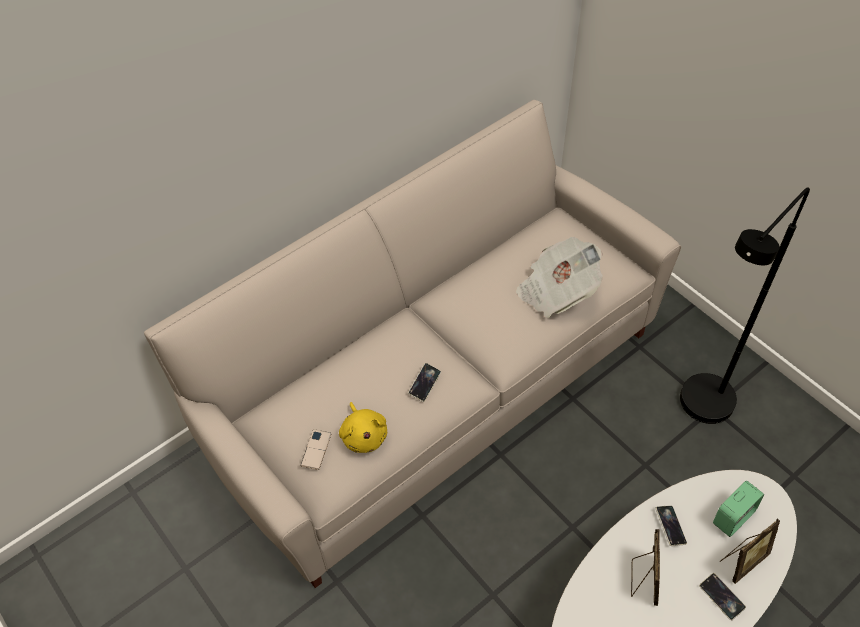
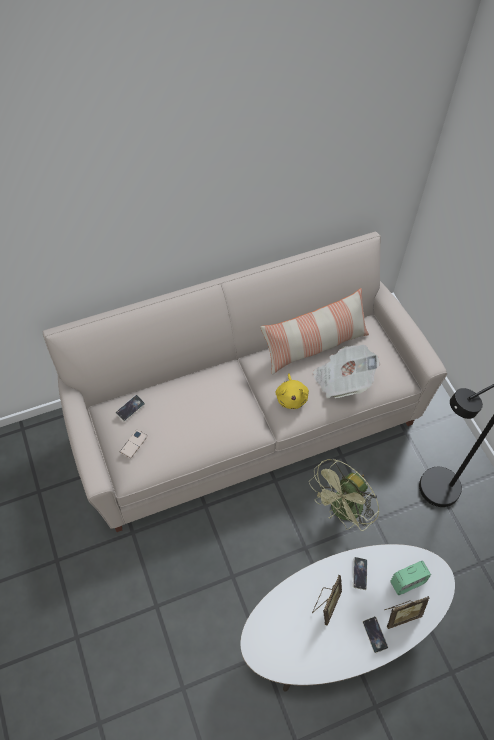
camera: 15 degrees right, 5 degrees up
(364, 435) = (169, 444): yellow plush toy -> yellow plush toy (291, 397)
(424, 383) = (223, 420): phone -> phone (130, 409)
(504, 260) = (315, 345): none -> pillow
(601, 466) = (342, 511): none -> green fan

